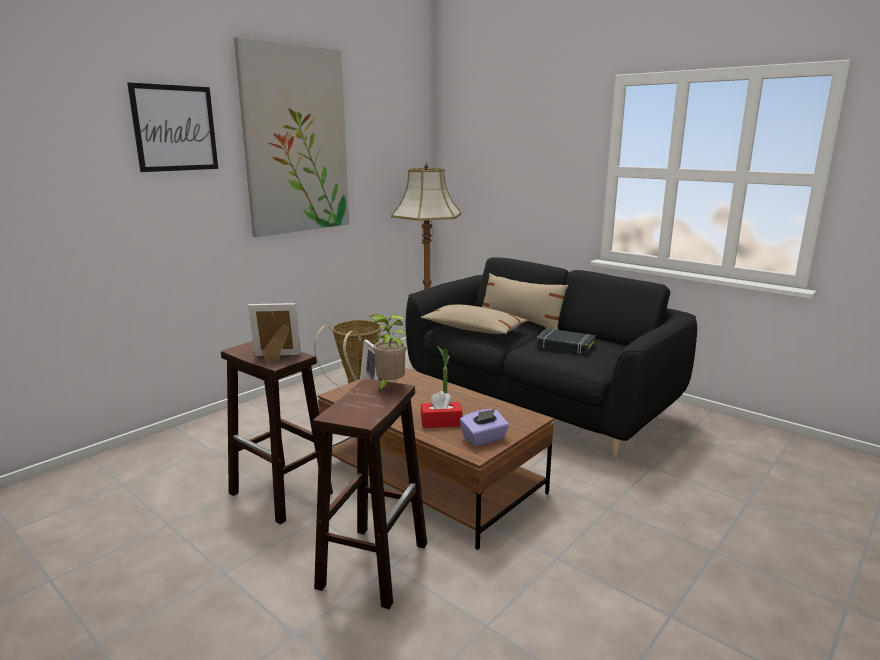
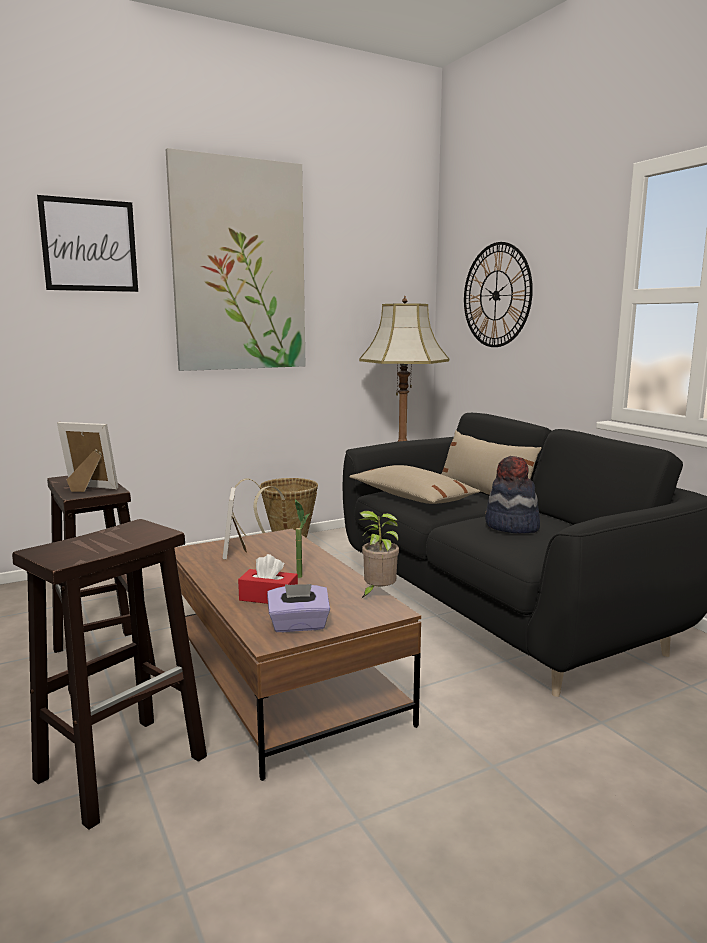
camera: 20 degrees right, 5 degrees down
(389, 386) = (153, 530): potted plant -> potted plant (377, 593)
(497, 162) = (496, 295): none -> wall clock
(565, 345) = (511, 526): black book -> hat

